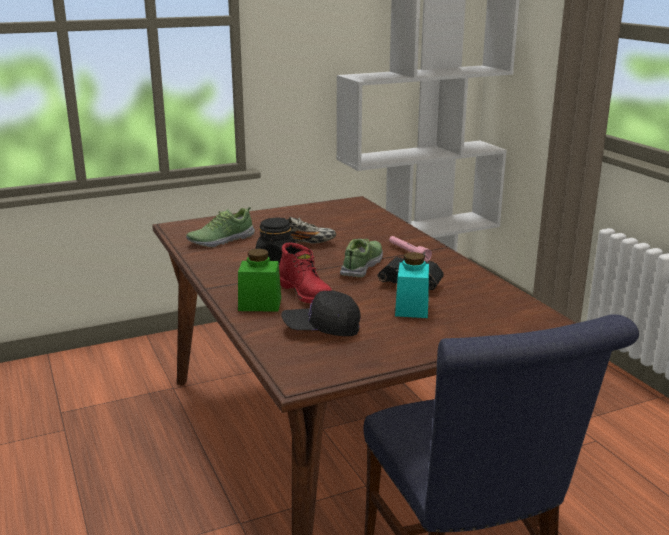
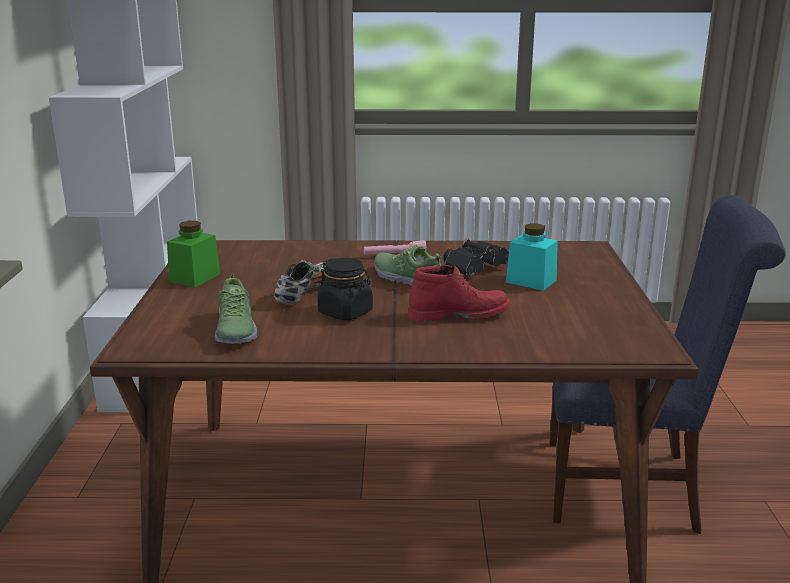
camera: 65 degrees left, 0 degrees up
(260, 304) = (467, 340): green jar -> green jar (195, 278)
(321, 329) = (553, 323): black cap -> none

